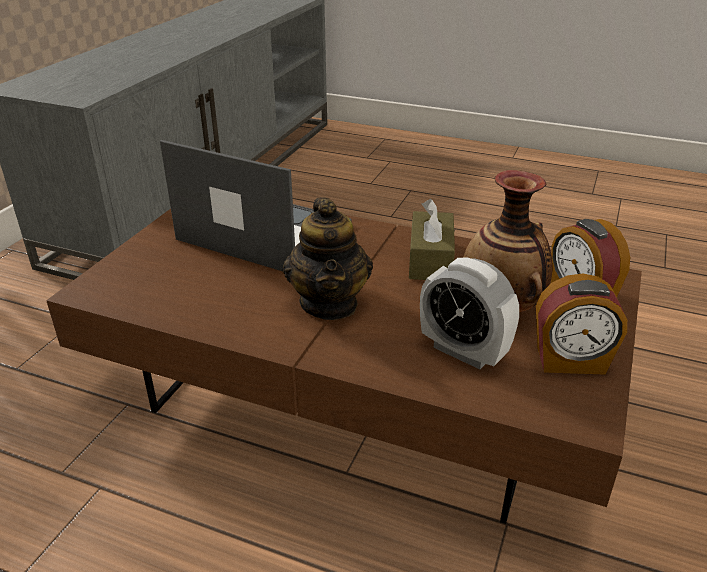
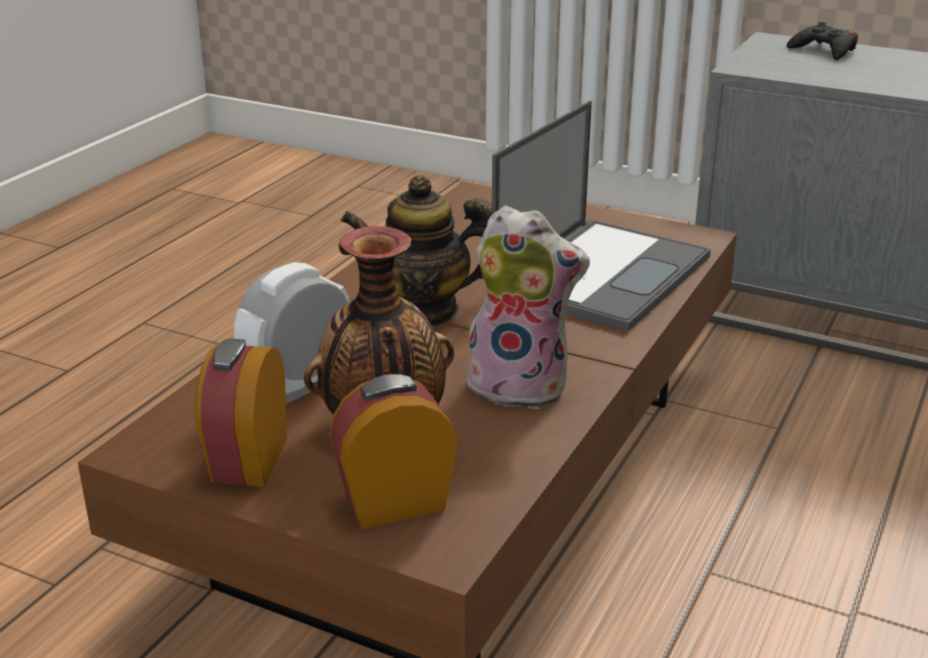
camera: 95 degrees right, 5 degrees down
(51, 77) = (824, 50): none -> black game controller
(430, 259) = (521, 385): brown tissue box -> plush toy

